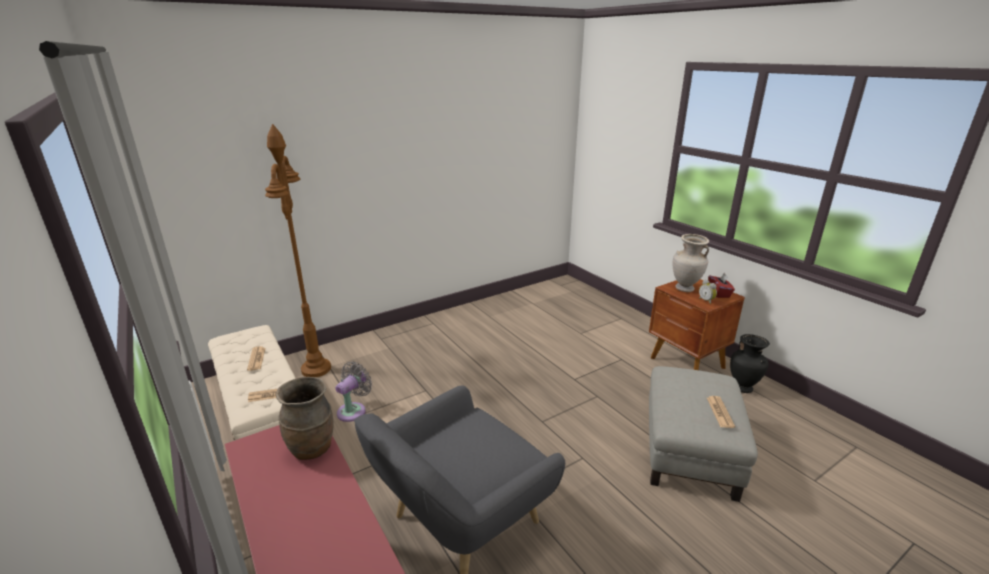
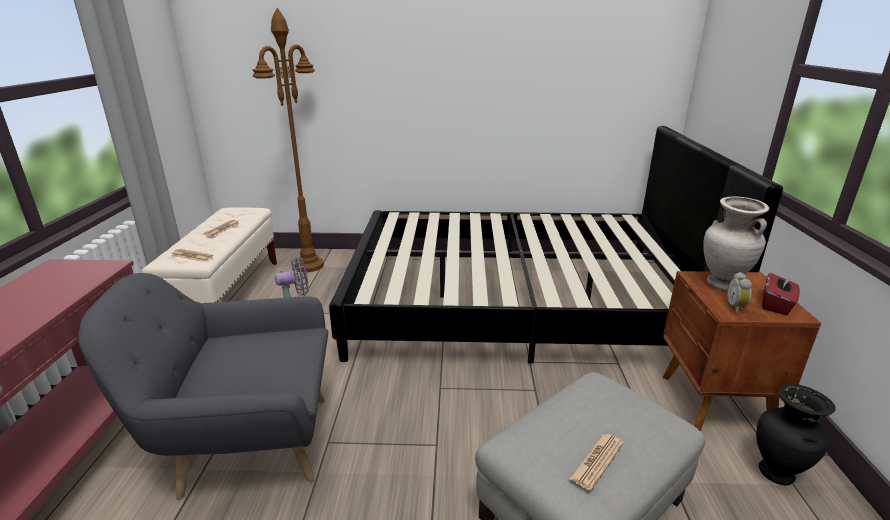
camera: 35 degrees right, 0 degrees up
(313, 449) = (76, 284): brown vase -> none
(521, 340) = (518, 302): none -> black bed

